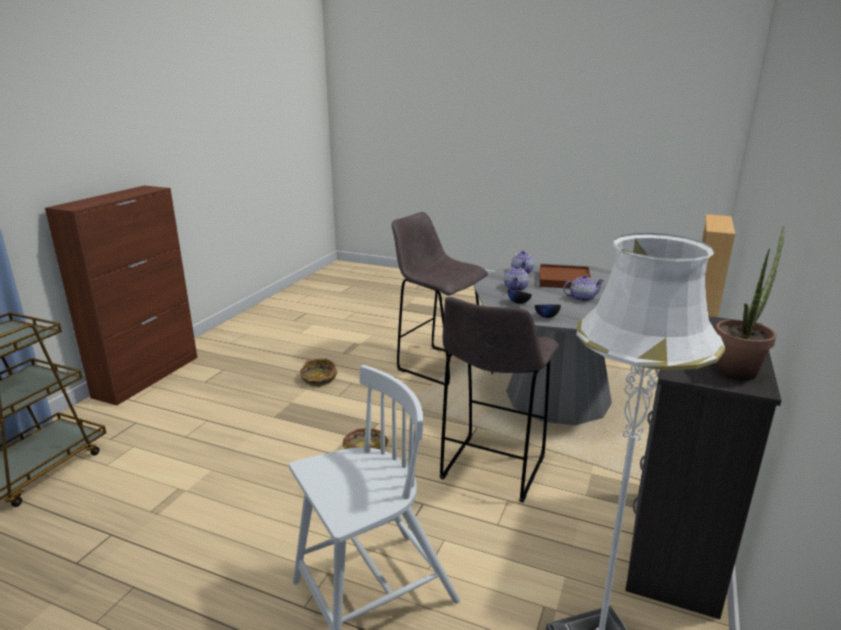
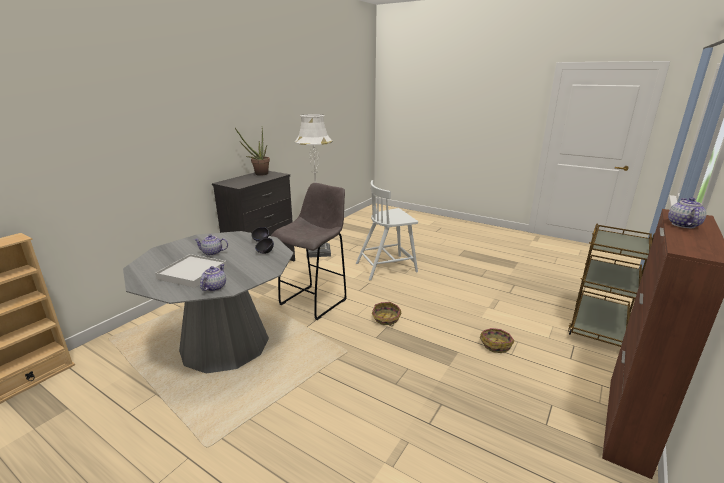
camera: 170 degrees left, 0 degrees up
(318, 379) = (430, 393): basket -> basket (496, 344)
(437, 365) = (301, 400): grey stool -> none
(516, 288) = (248, 267): teapot -> teapot (683, 225)
(564, 280) = (193, 273): brown tray -> white tray

